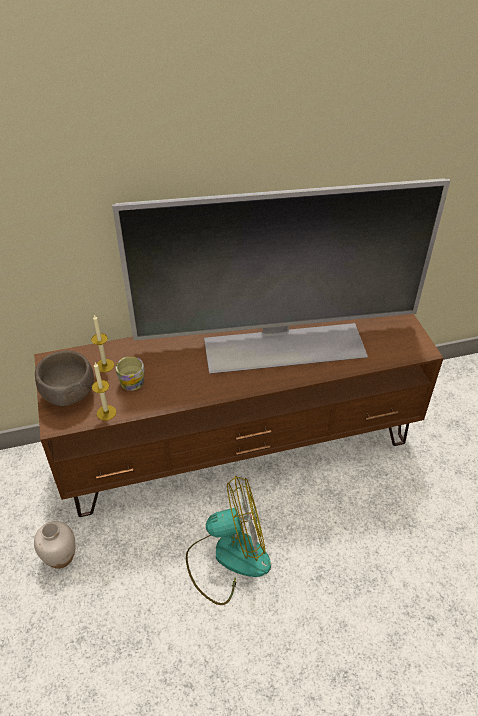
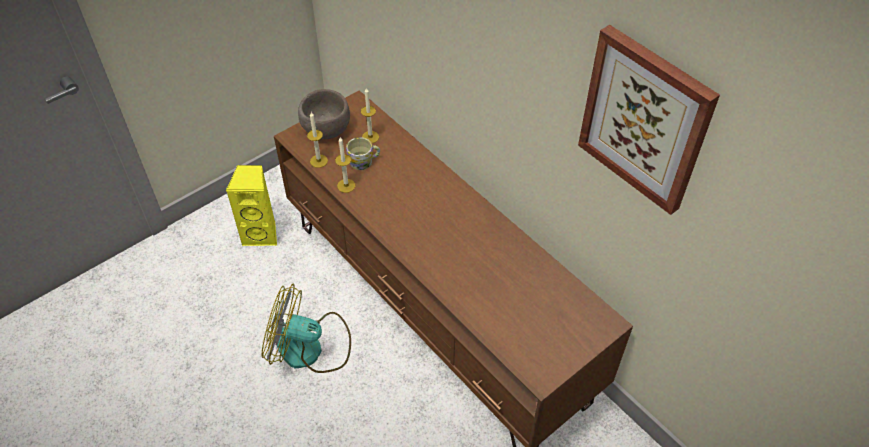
camera: 65 degrees right, 5 degrees up
(61, 557) = (262, 233): white vase -> yellow speaker
(154, 402) = (346, 185): none -> candle
(228, 557) = (310, 348): fan -> fan turned 135 degrees clockwise
(283, 346) = (470, 251): television -> none
(384, 114) = (645, 119): none -> picture

